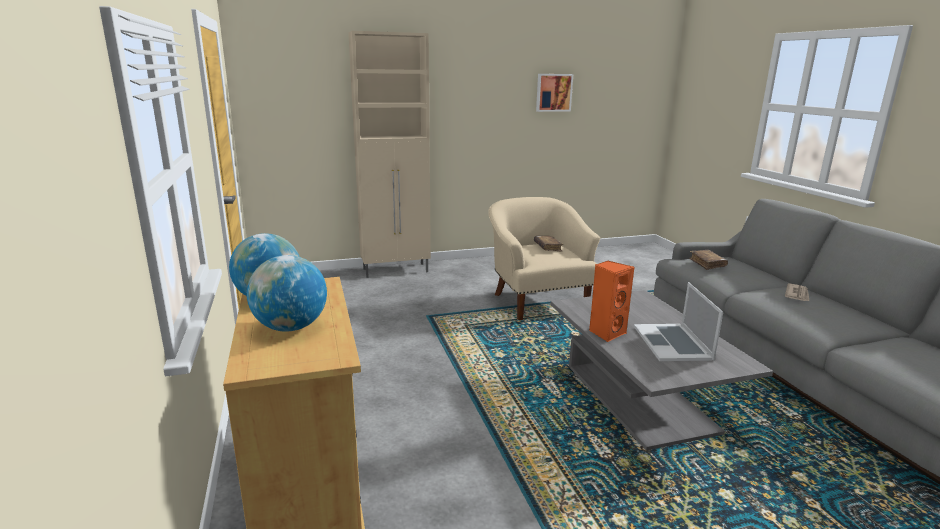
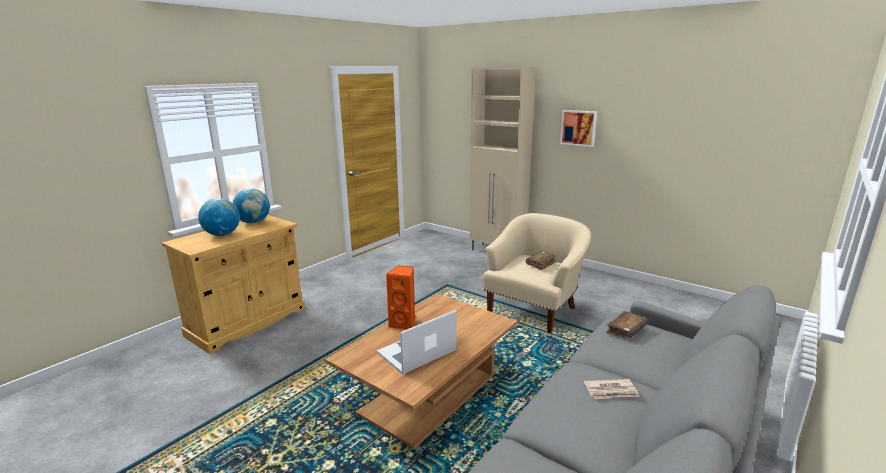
camera: 55 degrees right, 0 degrees up
(553, 92) = (664, 120): picture -> picture (578, 128)
(639, 398) = (429, 395): grey coffee table -> brown coffee table

